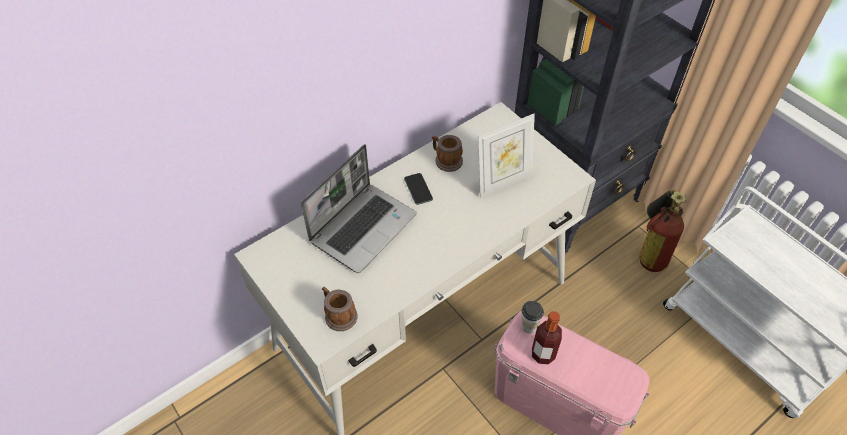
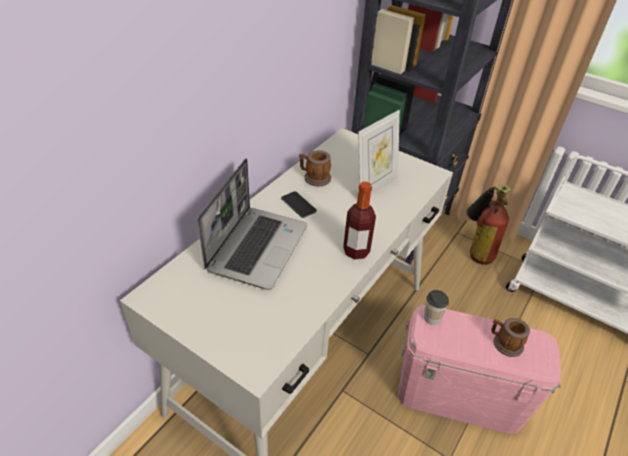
camera: 20 degrees left, 10 degrees down
(338, 314) = (263, 336): mug -> mug (504, 343)
(543, 354) = (456, 340): bottle -> bottle (356, 251)

